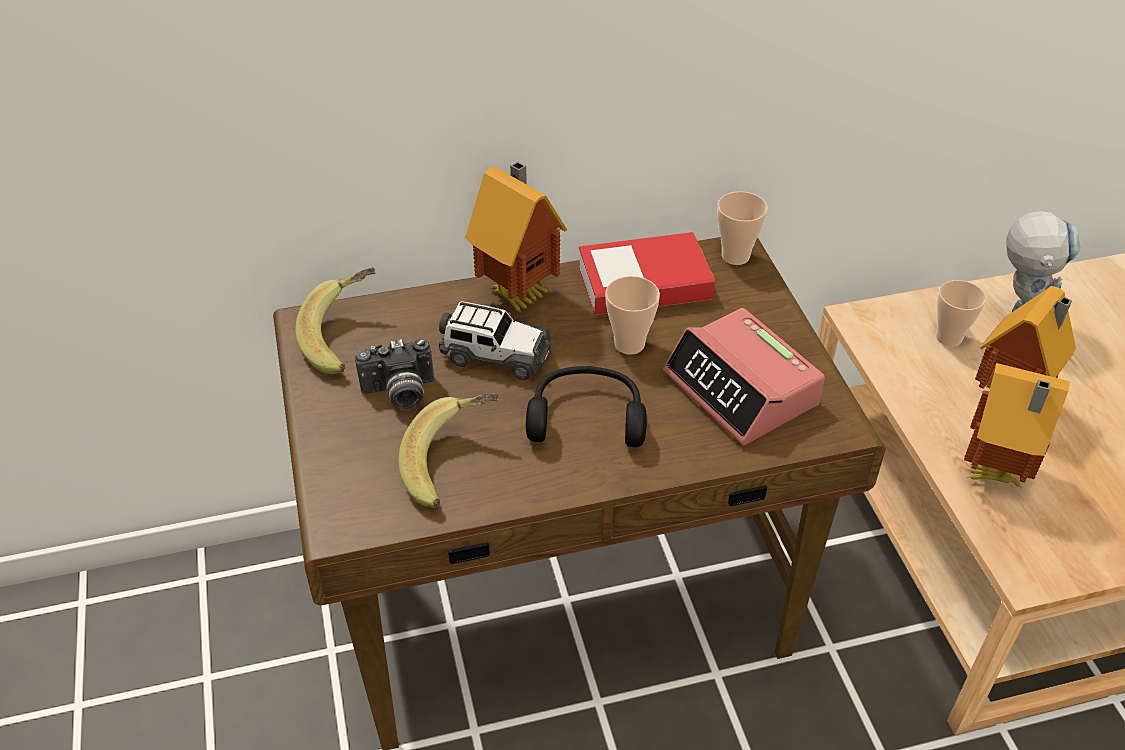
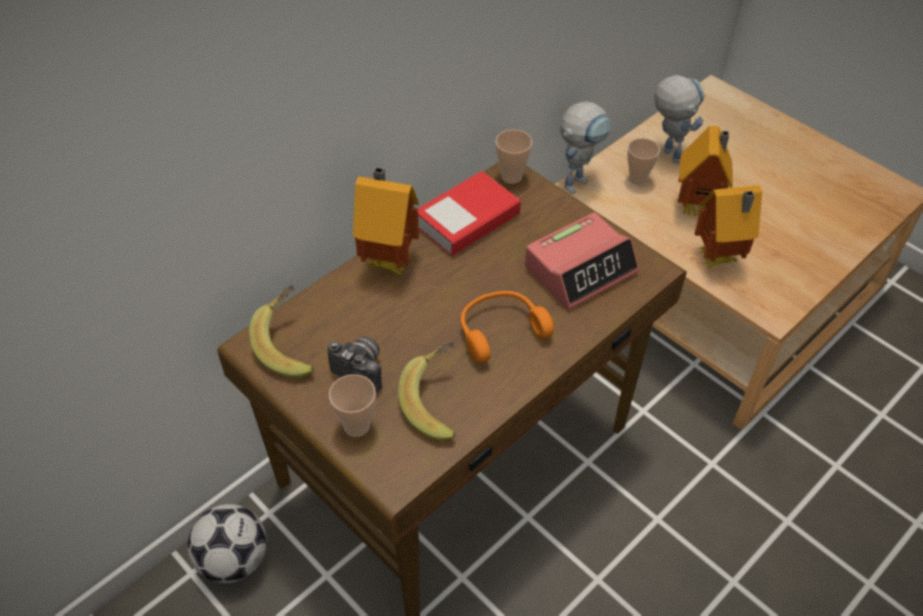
camera: 30 degrees left, 5 degrees up
(251, 586) = (234, 560): none -> football
(399, 394) = (362, 369): camera -> camera turned 105 degrees counterclockwise
(495, 355) = (407, 313): toy car -> none
(587, 417) = (500, 330): black headphones -> orange headphones
(629, 344) = (489, 267): cup -> cup (356, 426)
(741, 389) = (580, 269): alarm clock -> alarm clock turned 60 degrees counterclockwise
(866, 310) = (577, 180): none -> toy robot

